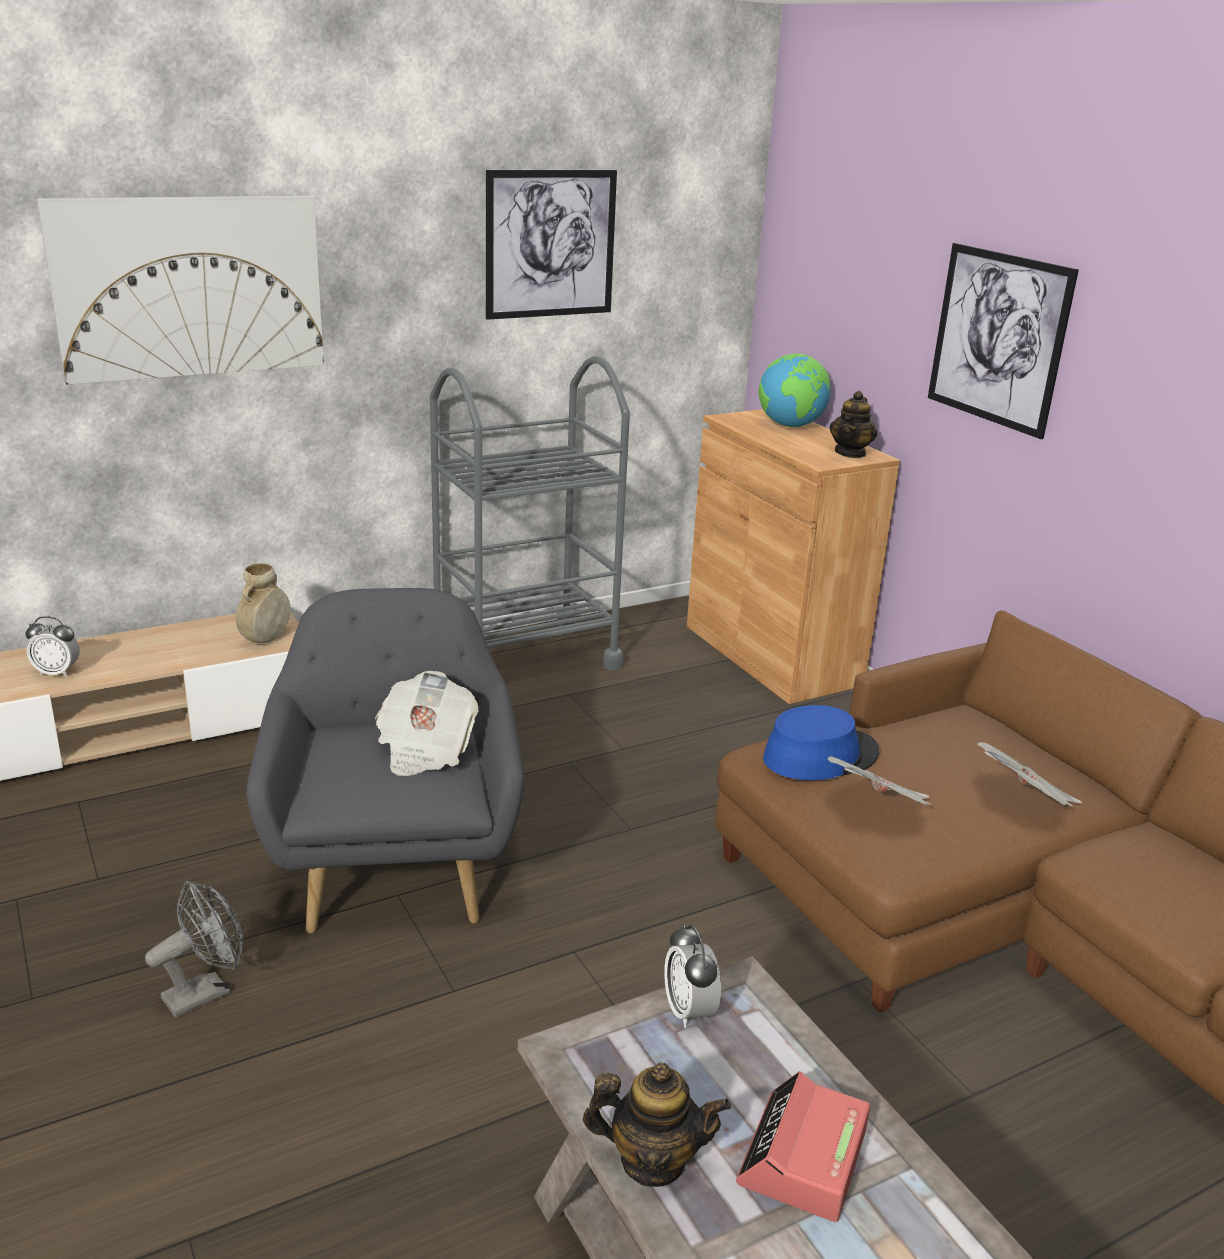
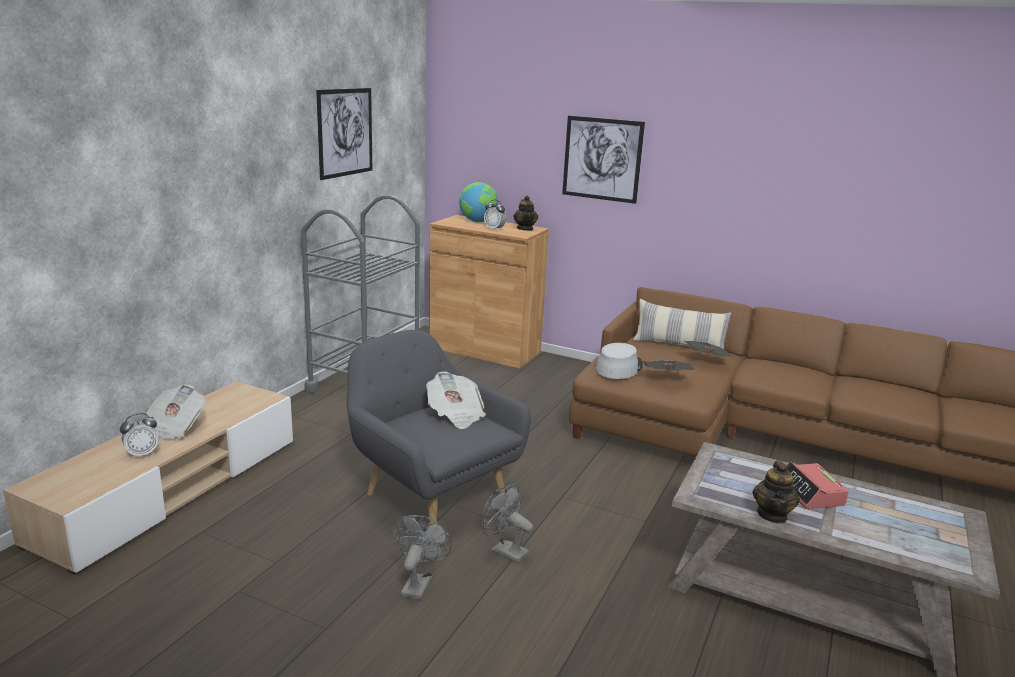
camera: 35 degrees left, 5 degrees down
(131, 650) = (173, 428): none -> newspaper
(190, 287) = (177, 173): picture -> none
(265, 640) = (253, 400): beige vase -> none
(374, 1000) = (504, 551): none -> grey fan
(652, 1161) = (772, 515): teapot -> teapot turned 135 degrees clockwise
(689, 1011) = (712, 466): alarm clock -> alarm clock (494, 229)
(820, 756) = (619, 367): blue hat -> grey hat
(1017, 749) = (679, 345): none -> pillow

